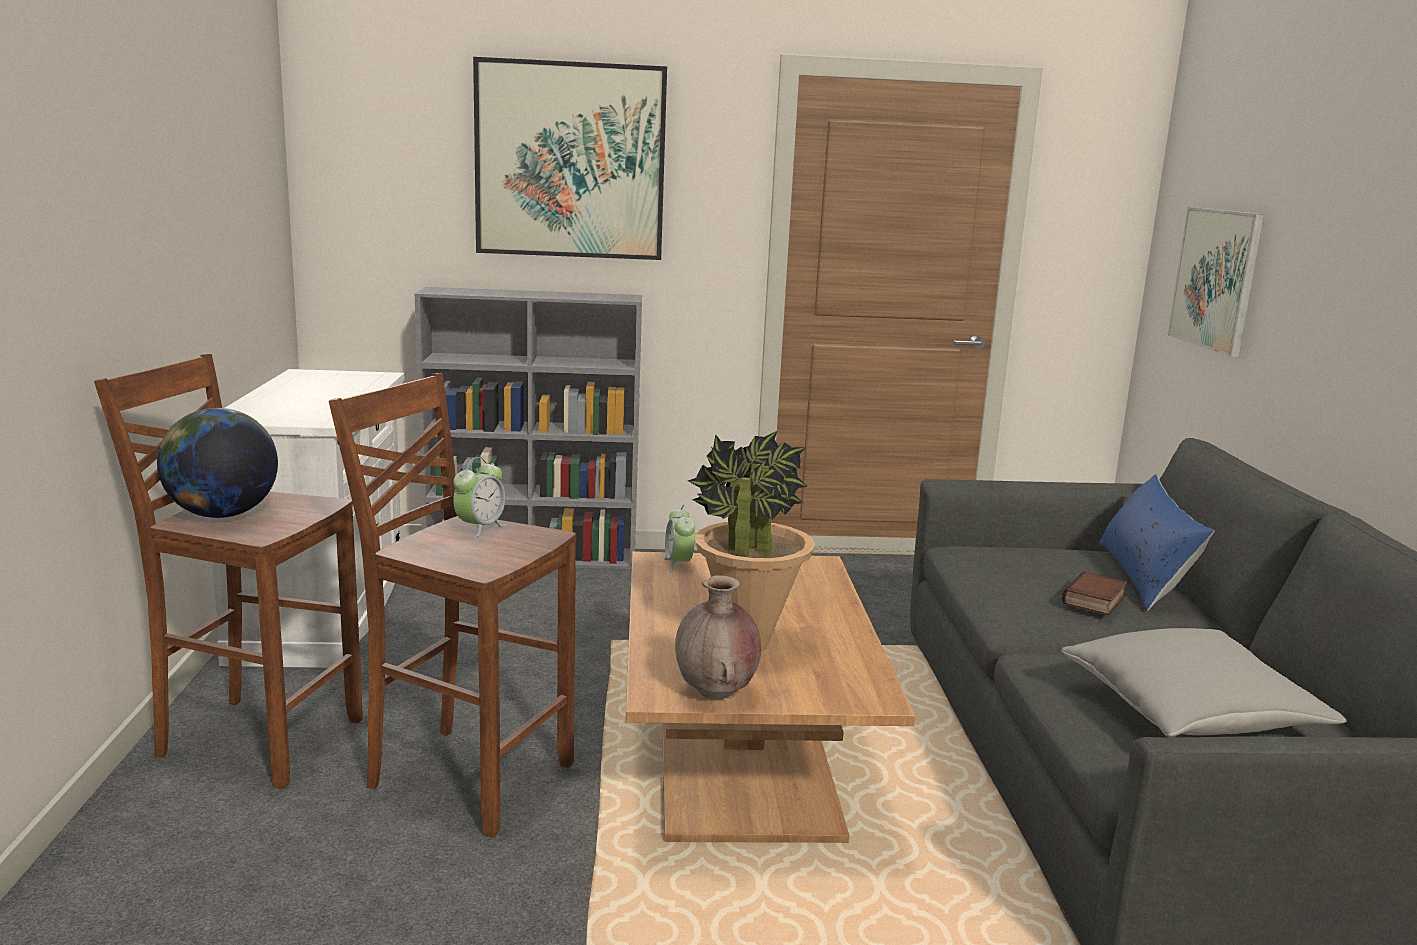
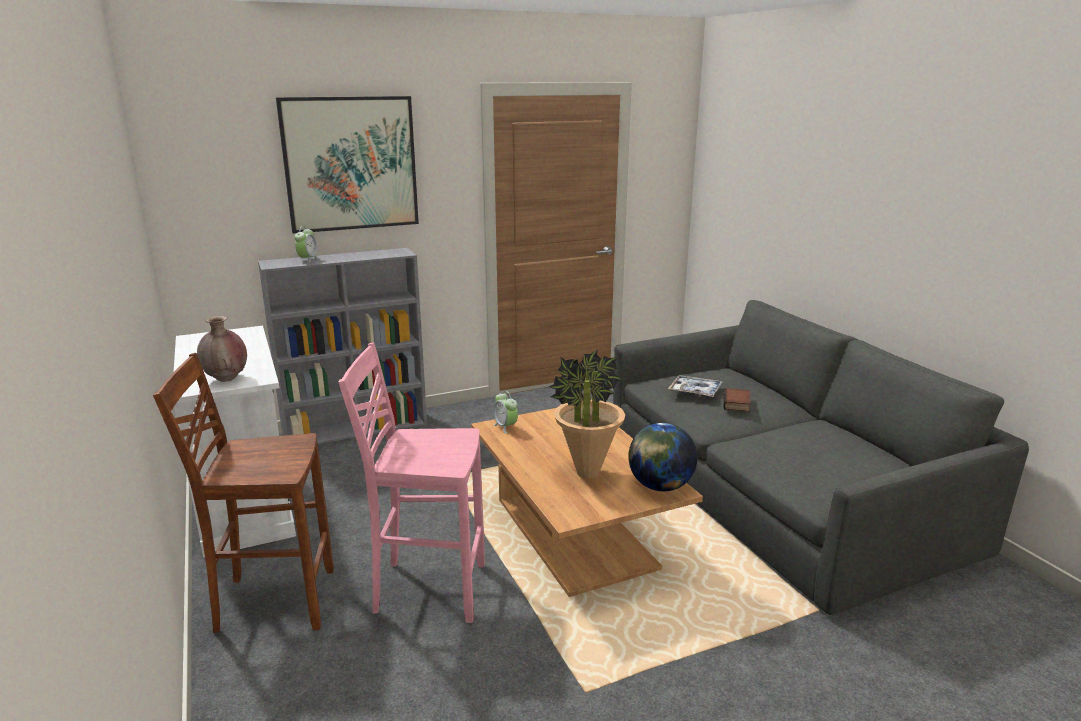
camera: 20 degrees left, 5 degrees up
(222, 515) = (242, 464): globe -> globe (660, 486)
(466, 776) = (427, 589): brown stool -> pink stool
(480, 528) = (419, 438): alarm clock -> alarm clock (307, 260)
(716, 694) = (596, 509): brown vase -> brown vase (226, 379)
(1033, 571) = (695, 391): none -> tray
(1144, 576) = (748, 383): blue pillow -> none
(1190, 712) = (823, 461): grey pillow -> none
(1215, 279) = (744, 205): picture -> none

